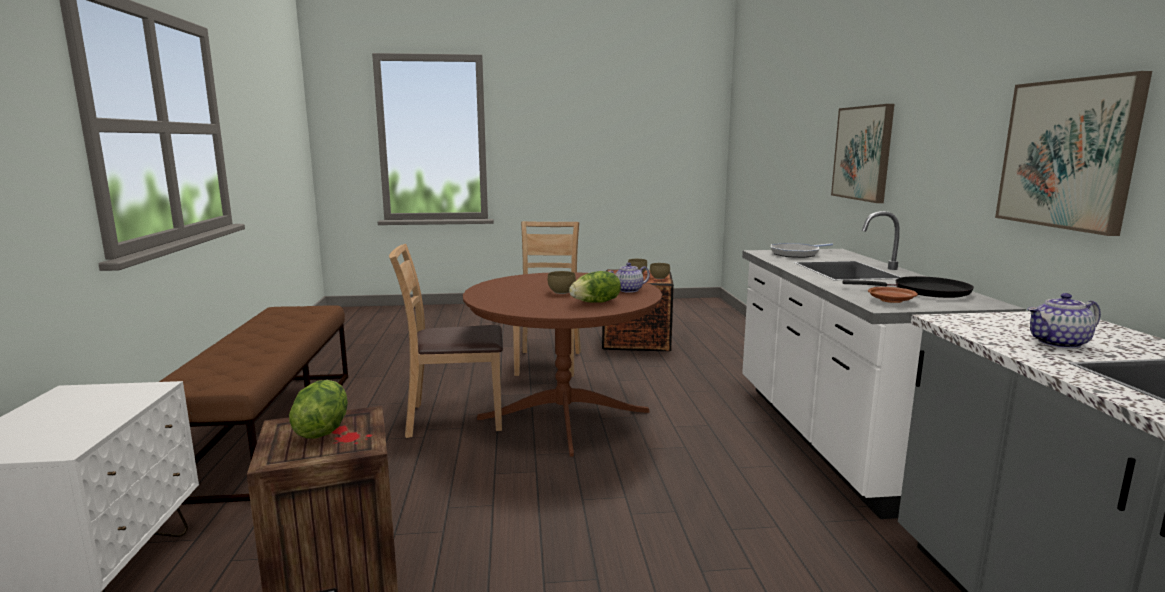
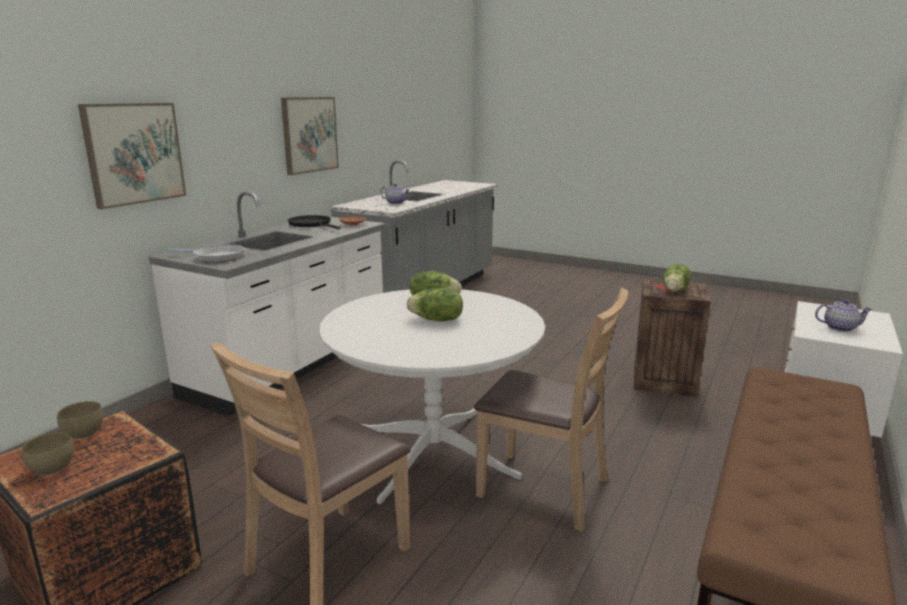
camera: 145 degrees left, 5 degrees up
(560, 292) = (437, 320): brown bowl -> lettuce
(563, 415) = (434, 452): brown dining table -> white dining table
(628, 290) = (373, 308): teapot -> teapot (840, 328)

